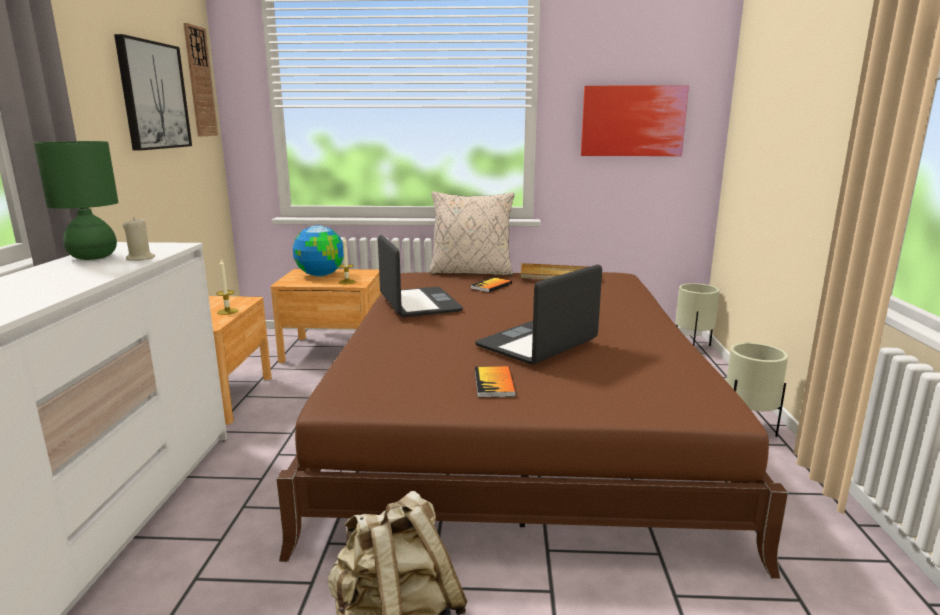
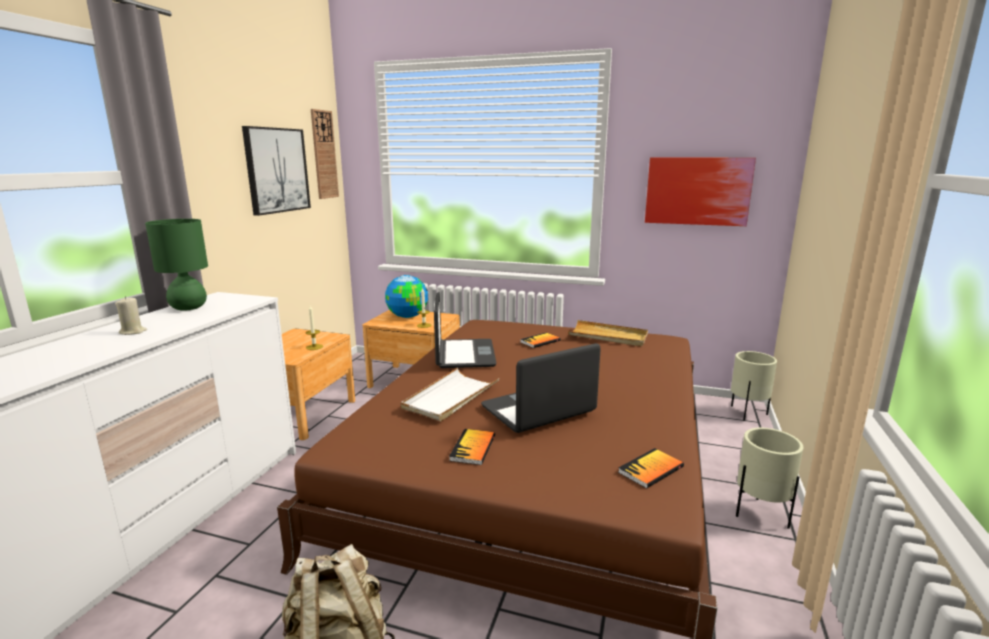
camera: 15 degrees right, 0 degrees up
(141, 258) = (218, 312): beige candle -> beige candle (133, 332)
(435, 342) = (450, 397): none -> white tray
(471, 272) = (534, 324): beige pillow -> none
(682, 380) = (651, 469): none -> book

